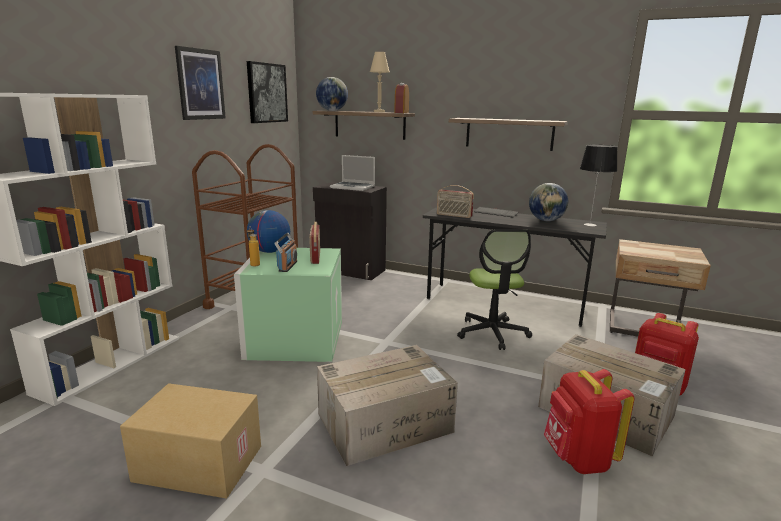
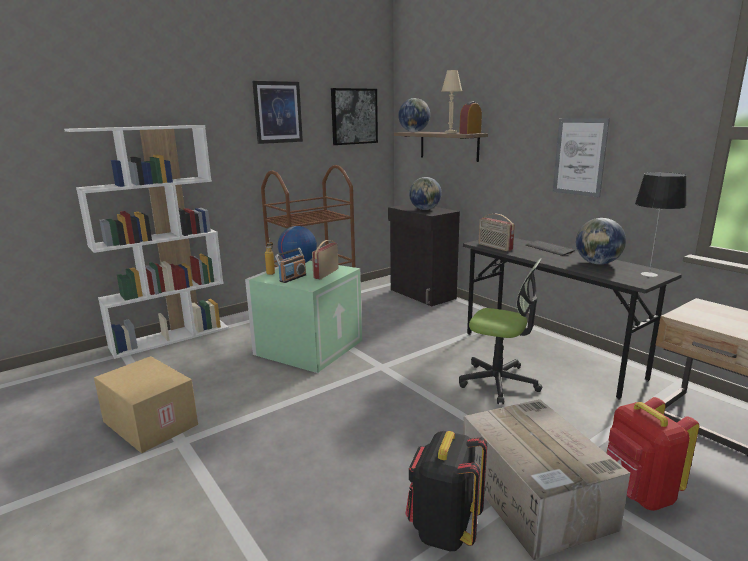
camera: 30 degrees right, 0 degrees up
(353, 187) = (425, 209): laptop -> globe
(386, 422) = (304, 436): cardboard box -> none
(492, 333) = (498, 382): office chair -> office chair turned 90 degrees counterclockwise
(509, 134) = (580, 157): shelf -> picture
(578, 458) = (444, 529): red backpack -> black backpack

